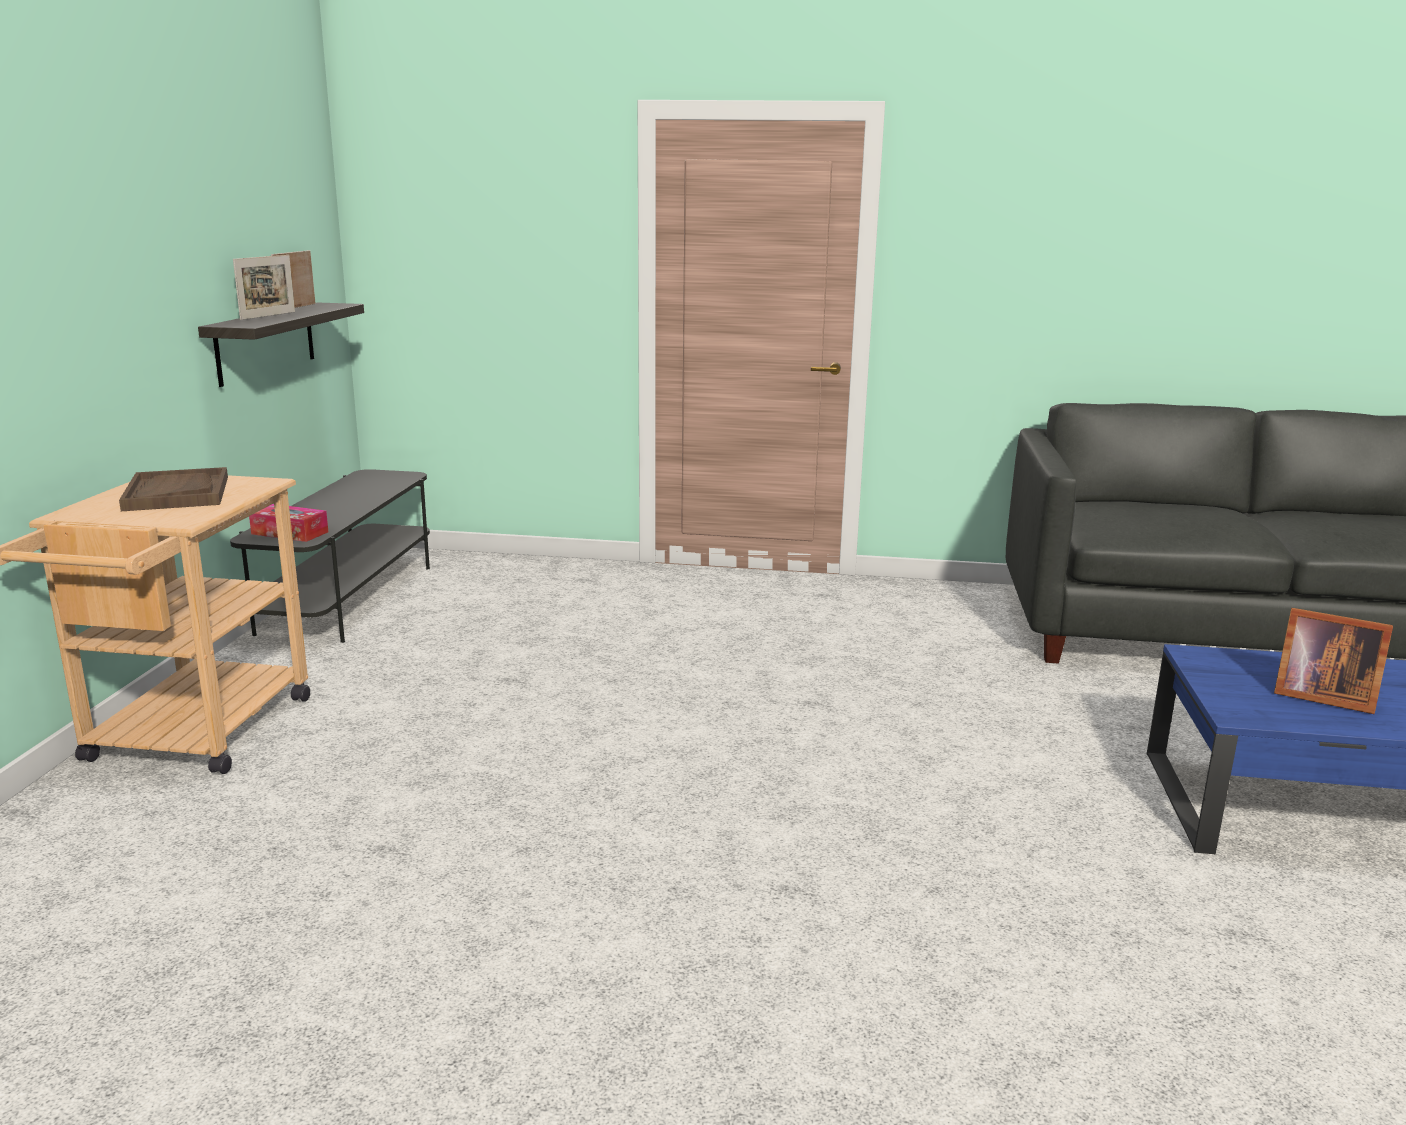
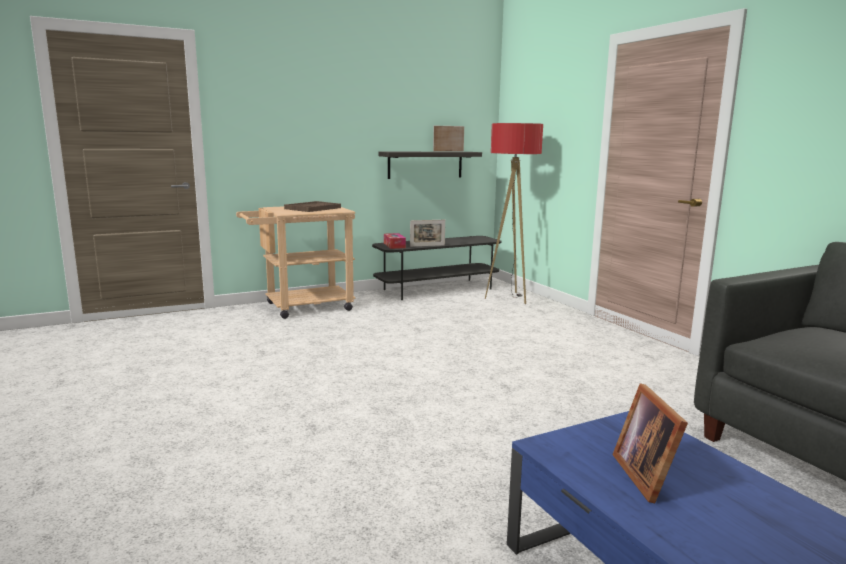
camera: 55 degrees right, 5 degrees down
(268, 315) = (420, 151): picture frame -> picture frame (427, 246)
(494, 575) = (509, 298): none -> floor lamp

